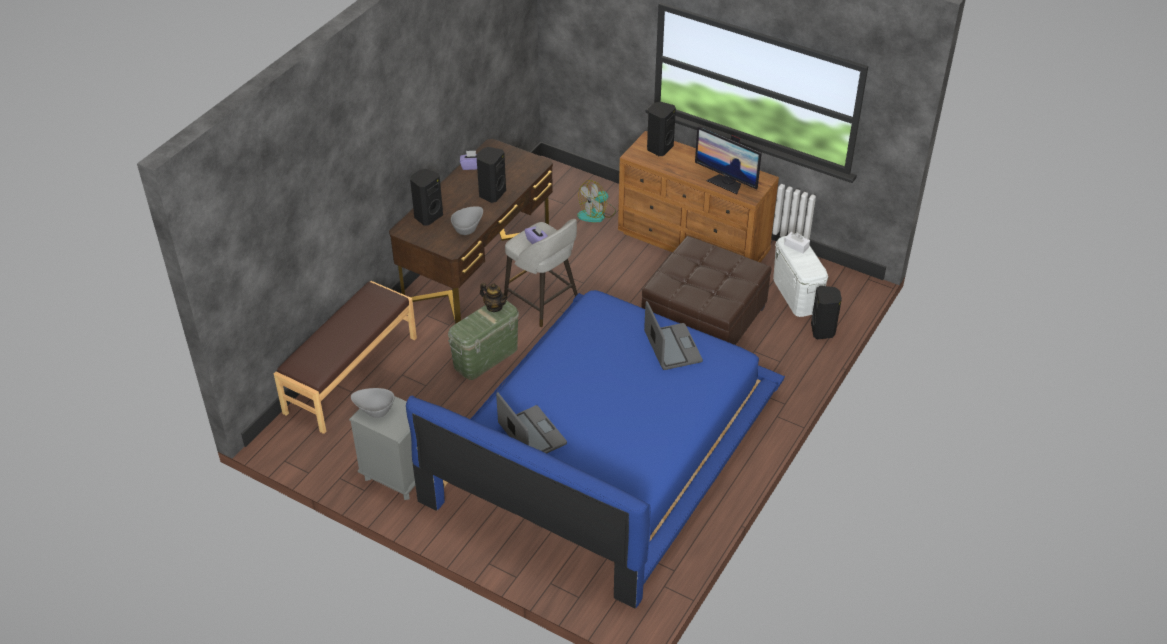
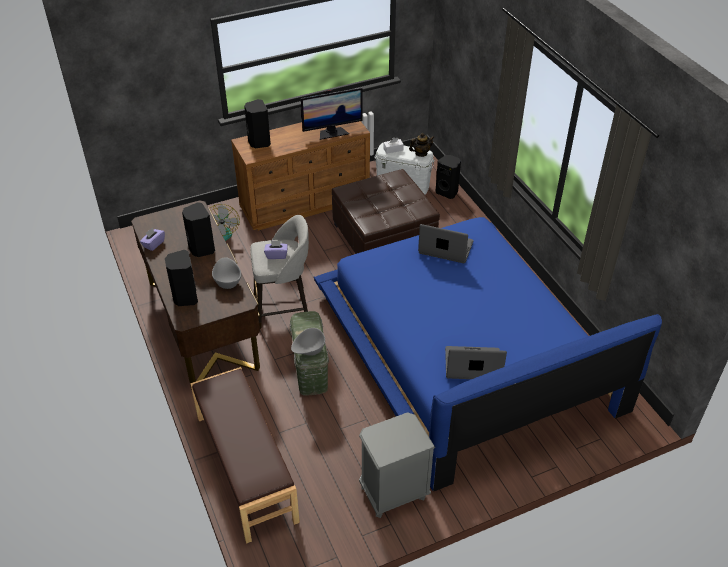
camera: 55 degrees left, 0 degrees up
(374, 410) = (383, 445): grey bowl -> grey bowl (309, 351)
(494, 307) = (301, 322): teapot -> teapot (421, 153)

